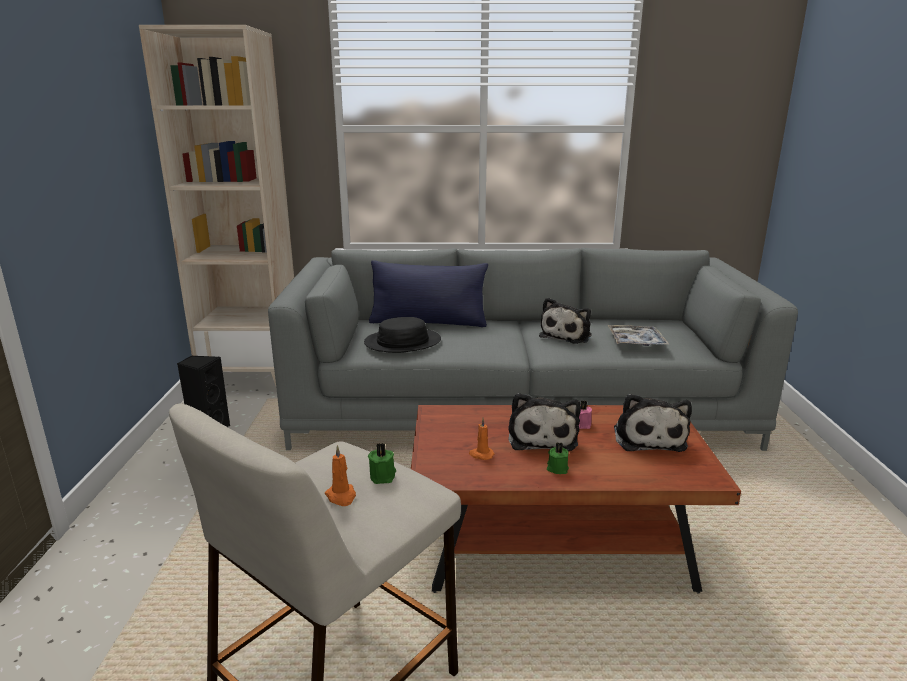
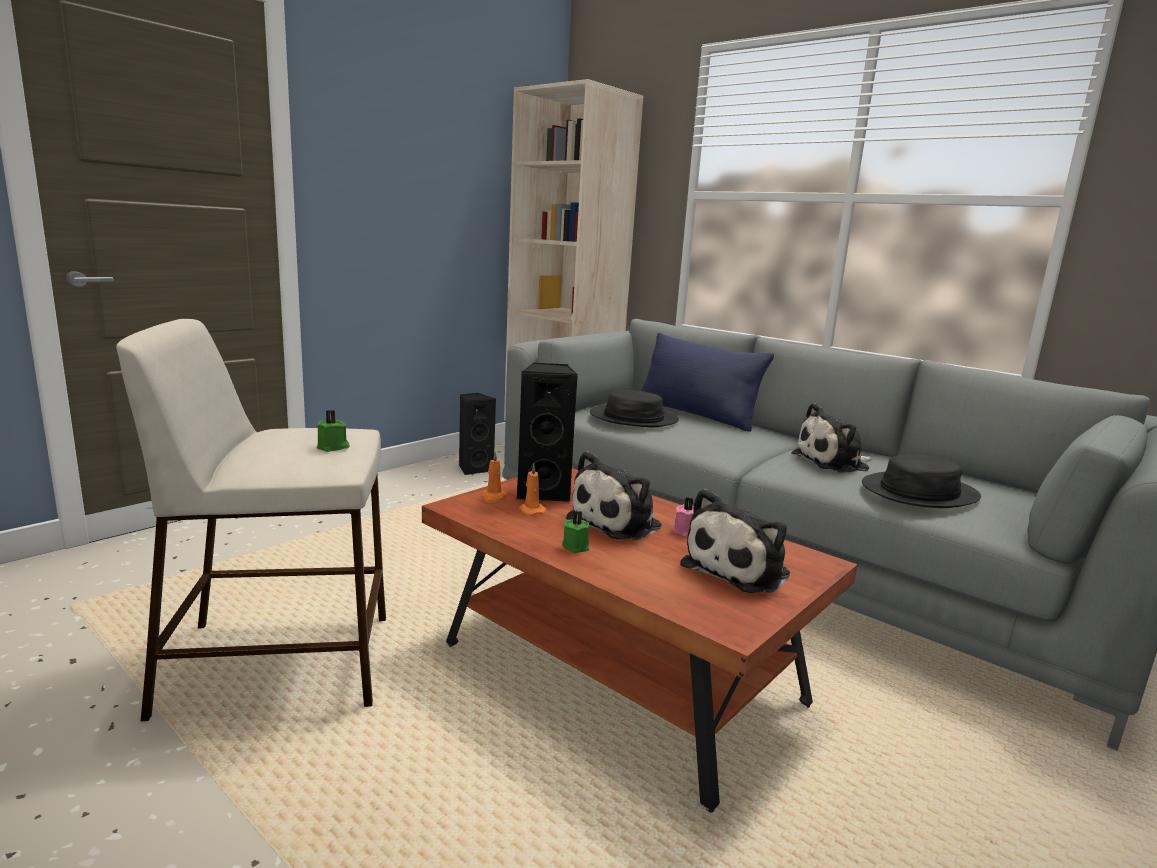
camera: 40 degrees right, 5 degrees down
(341, 496) = (281, 445): orange candle -> orange candle (493, 497)
(458, 435) = (544, 492): none -> black speaker
(636, 342) = (919, 492): tray -> black hat

